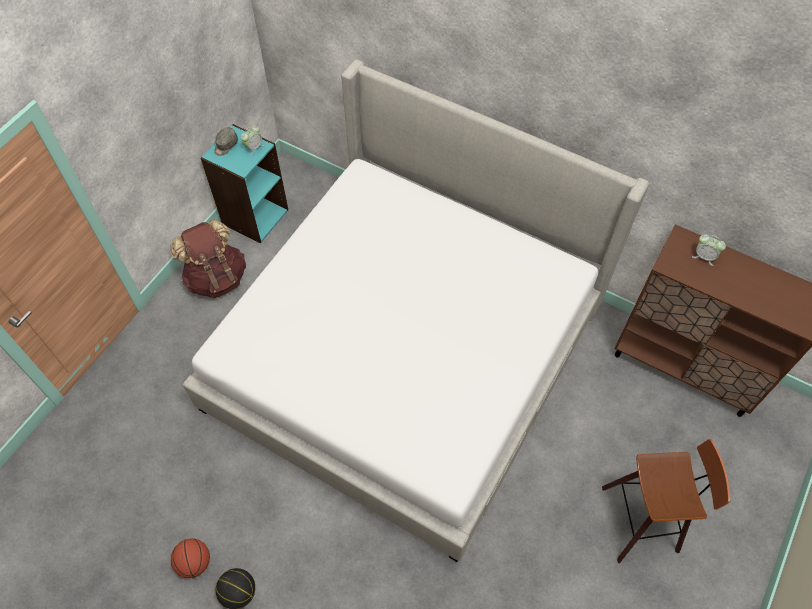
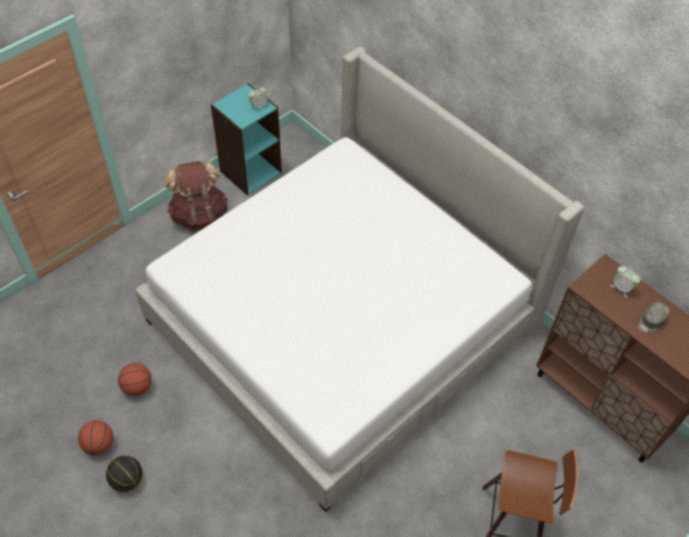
camera: 15 degrees right, 5 degrees down
(214, 486) = (137, 387): none -> basketball
(225, 145) = (235, 99): grey cap -> grey cap (651, 321)

